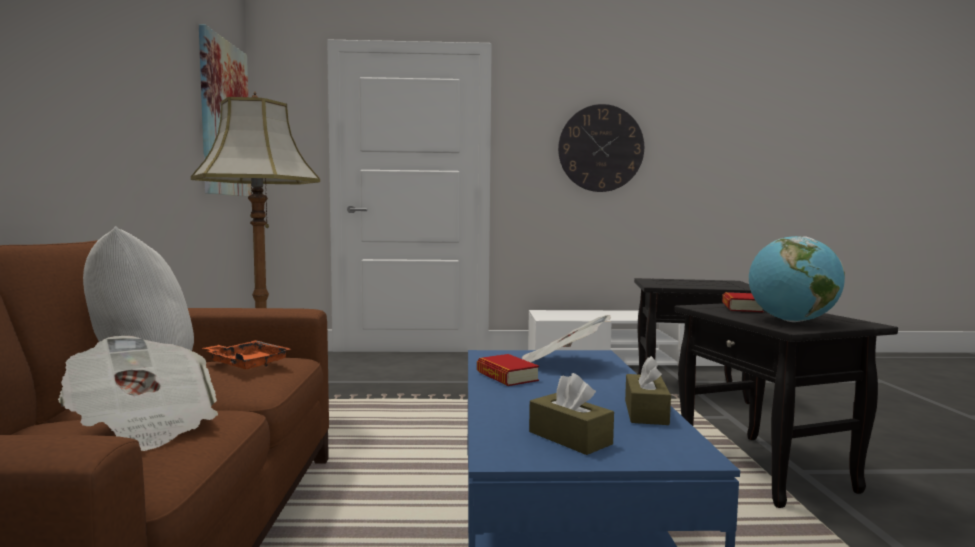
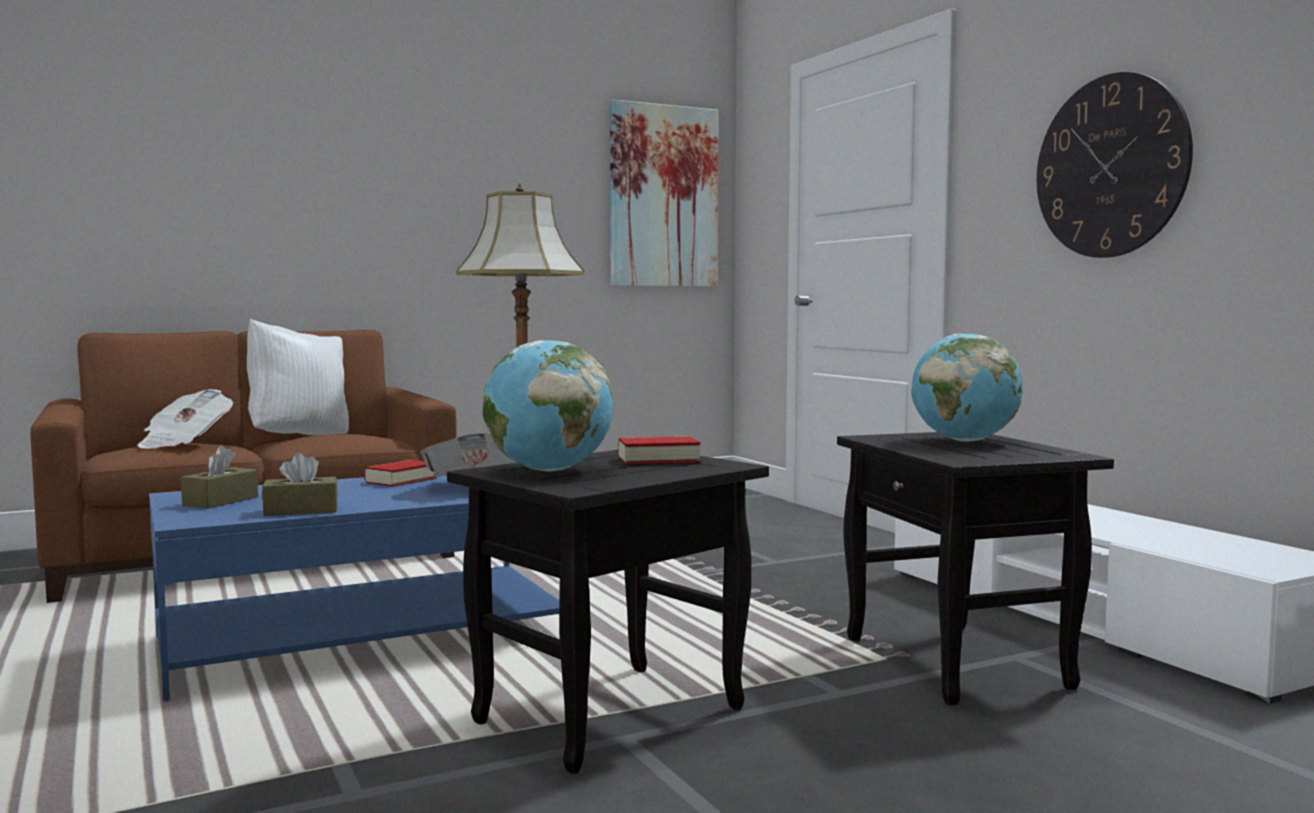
camera: 65 degrees right, 0 degrees up
(247, 364) = (340, 435): orange tray -> none
(677, 282) = (964, 441): none -> globe

